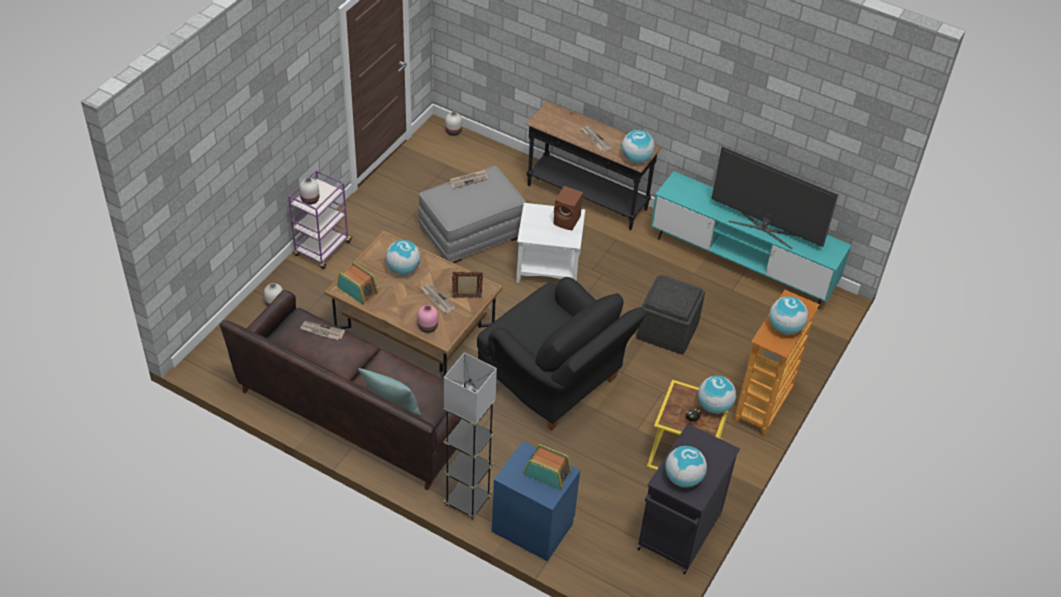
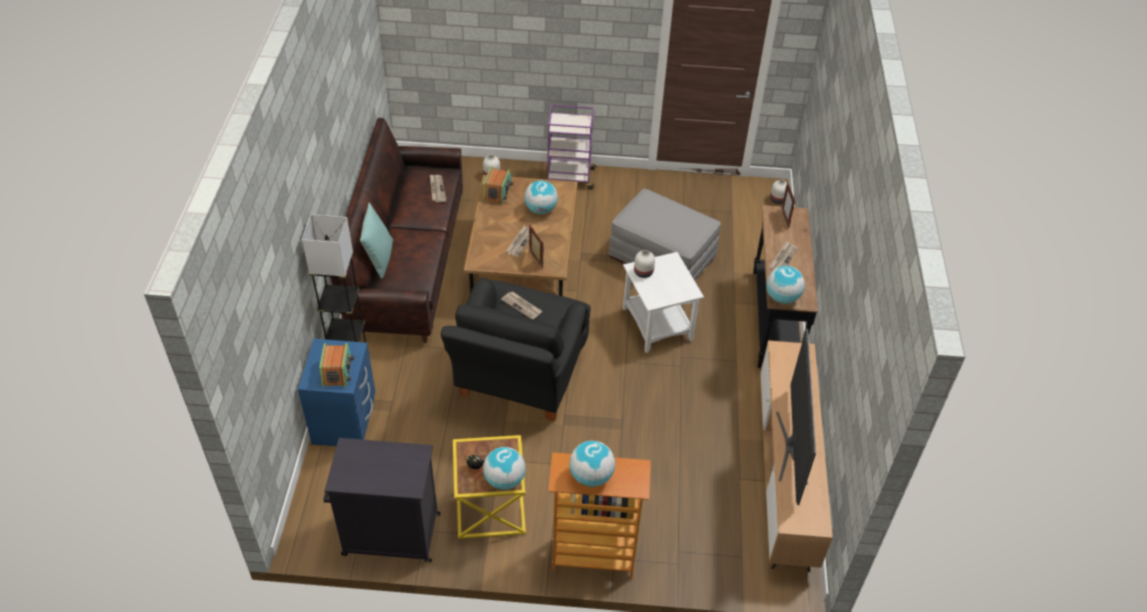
camera: 65 degrees right, 0 degrees up
(309, 200) = (563, 120): white vase -> white vase (643, 272)
(427, 326) = (484, 247): pink vase -> none
(468, 180) = (683, 210): newspaper -> newspaper (522, 306)
(551, 118) = (785, 218): none -> picture frame
(567, 221) = (677, 289): brown speaker -> none
(667, 330) = (642, 441): grey ottoman -> none
(683, 478) = (358, 463): globe -> none
(741, 264) = (784, 475): turquoise tv stand -> brown tv stand

